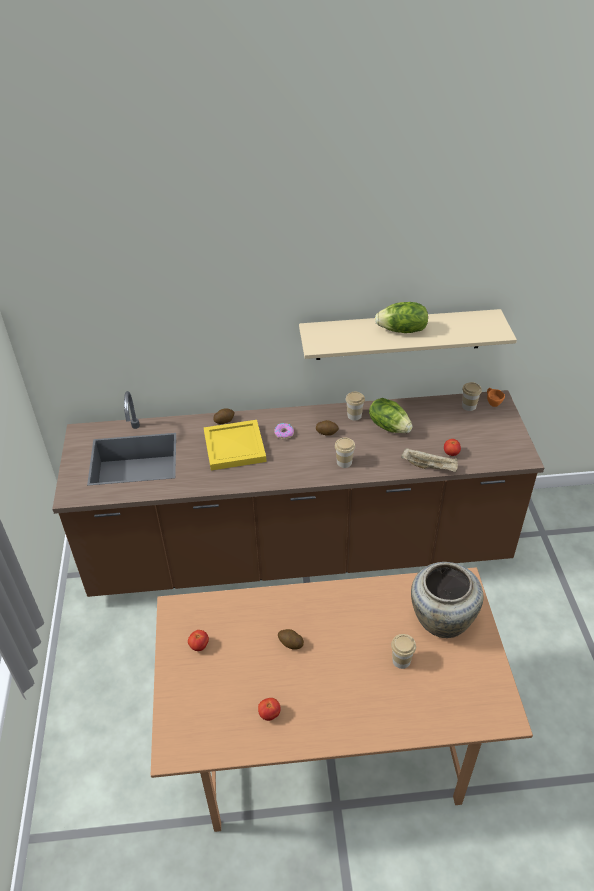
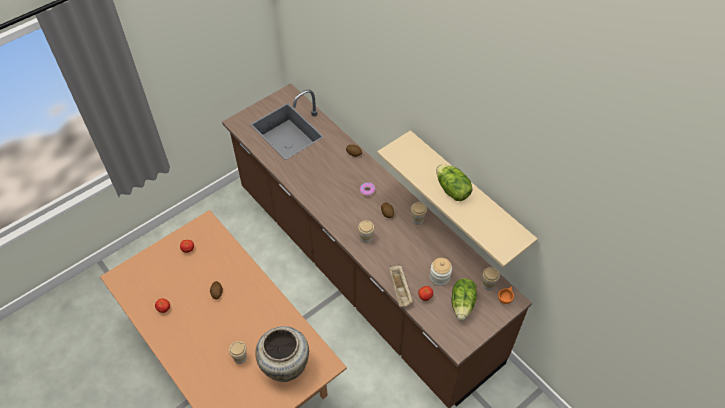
camera: 55 degrees right, 10 degrees up
(233, 446) = (334, 172): yellow tray -> none
(389, 426) = (423, 245): lettuce -> lettuce (463, 304)
(435, 433) = (439, 277): none -> jar

